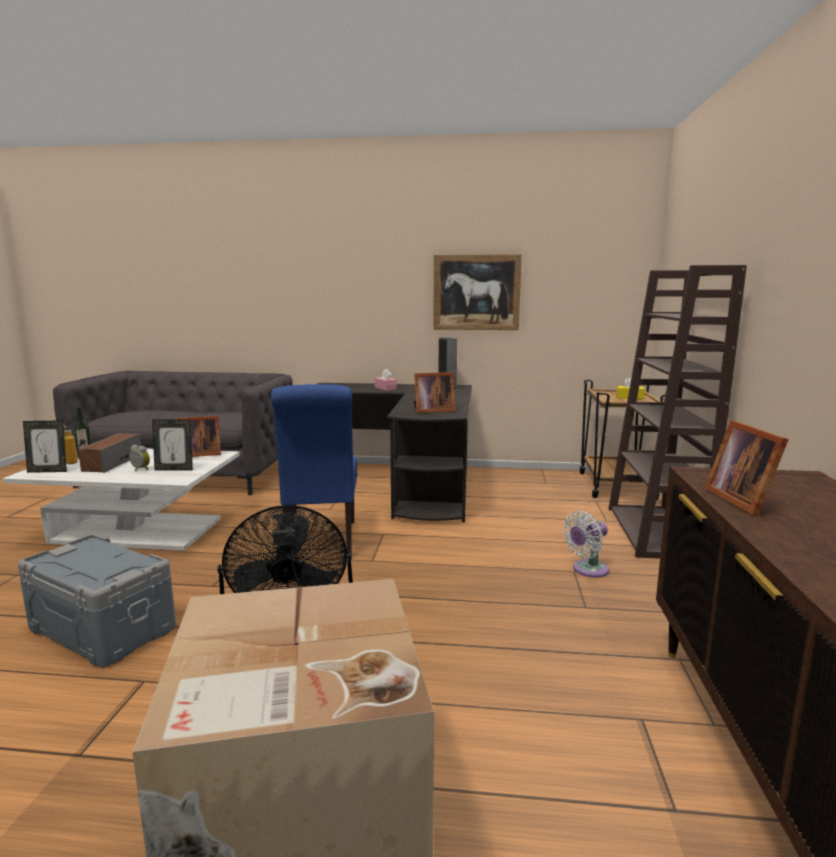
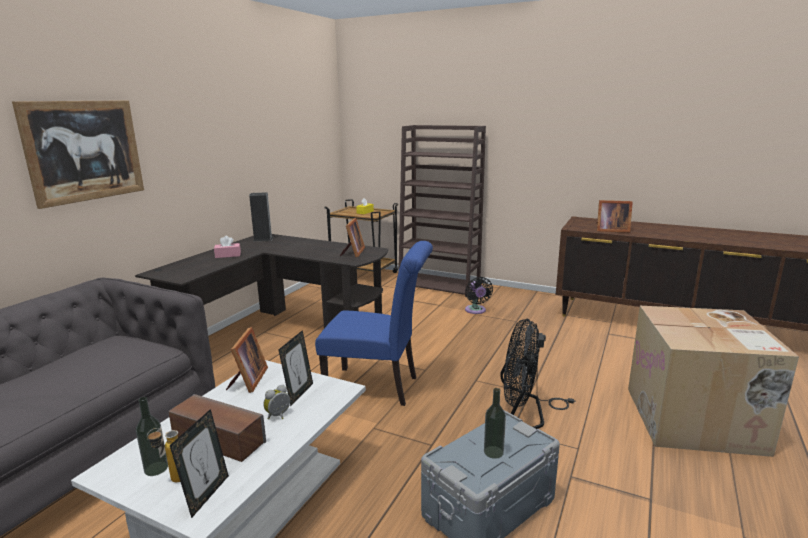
camera: 70 degrees left, 5 degrees up
(90, 563) = (493, 452): none -> bottle
(476, 292) = (253, 148): picture -> picture (84, 151)
(587, 570) = (476, 311): white fan -> black fan

